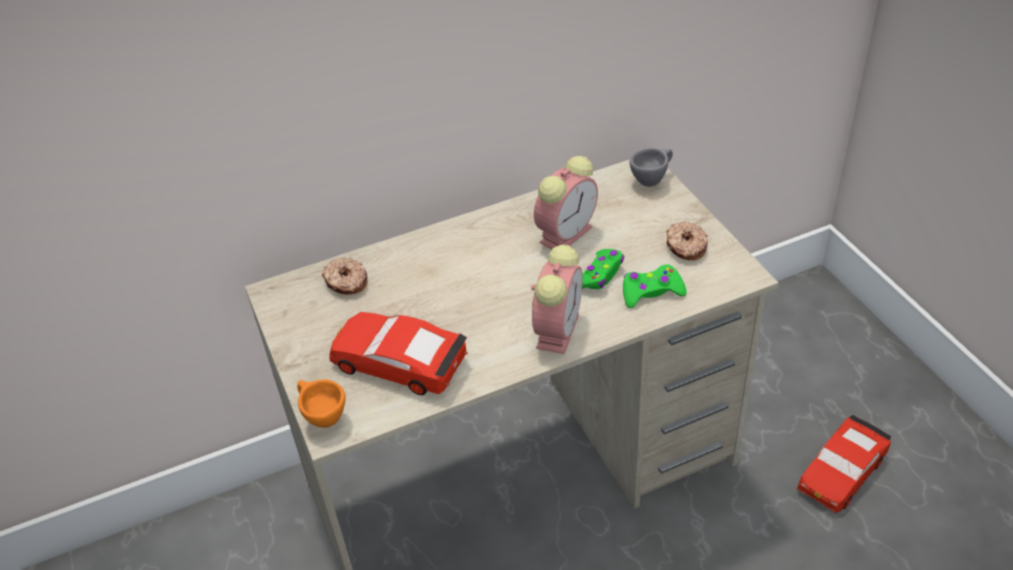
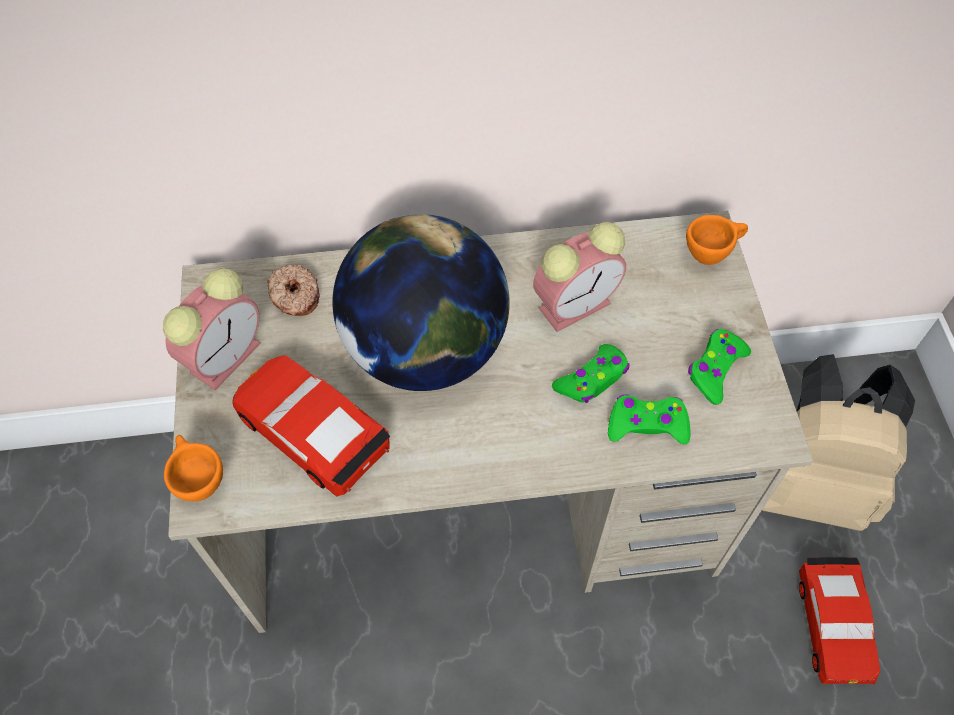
camera: 15 degrees right, 15 degrees up
(465, 289) = (426, 350): none -> globe
(557, 329) = (512, 443): alarm clock -> alarm clock (227, 355)
(652, 179) = (711, 254): grey cup -> orange cup
(685, 247) = (715, 369): donut -> green game controller
(780, 380) = (807, 485): none -> beige backpack
(841, 472) = (833, 624): red toy car -> red toy car turned 60 degrees counterclockwise

